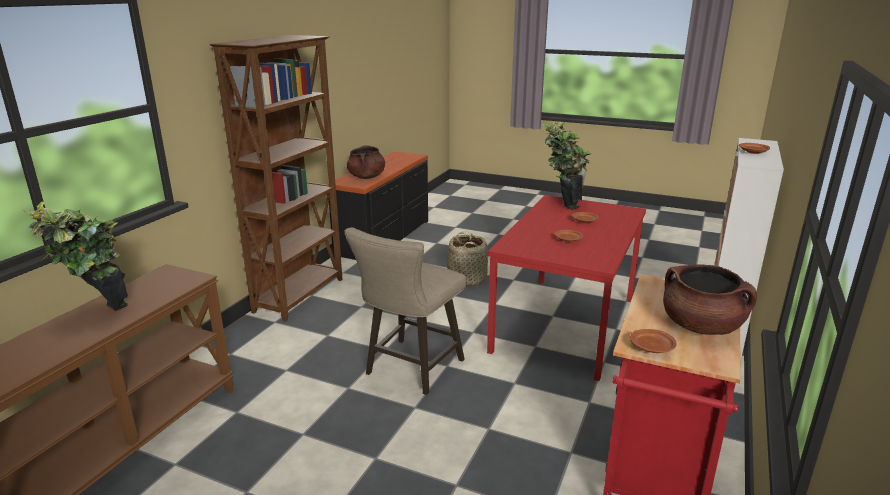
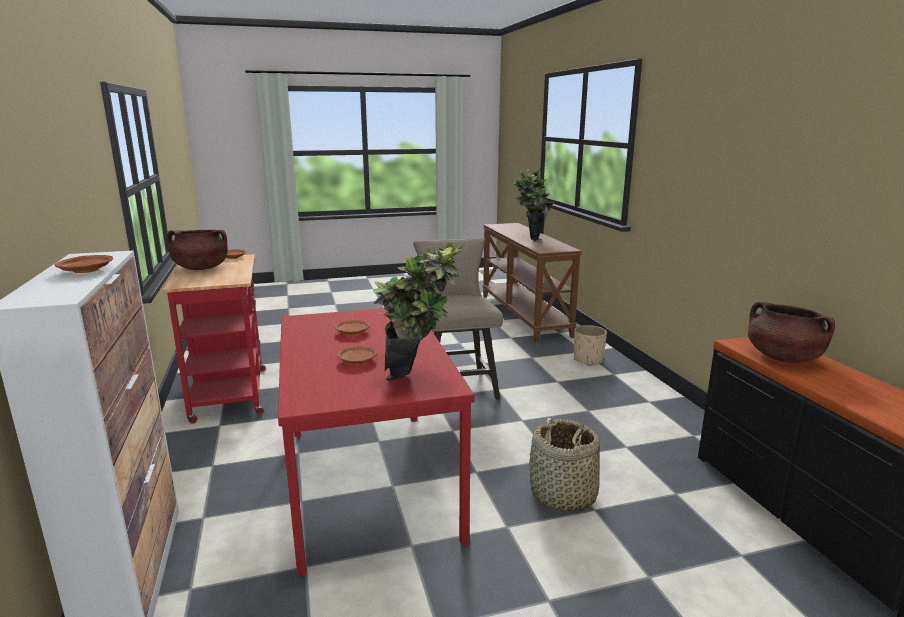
camera: 140 degrees right, 5 degrees down
(254, 342) = (588, 360): none -> beige planter
(300, 295) = (656, 397): brown bookcase -> none

